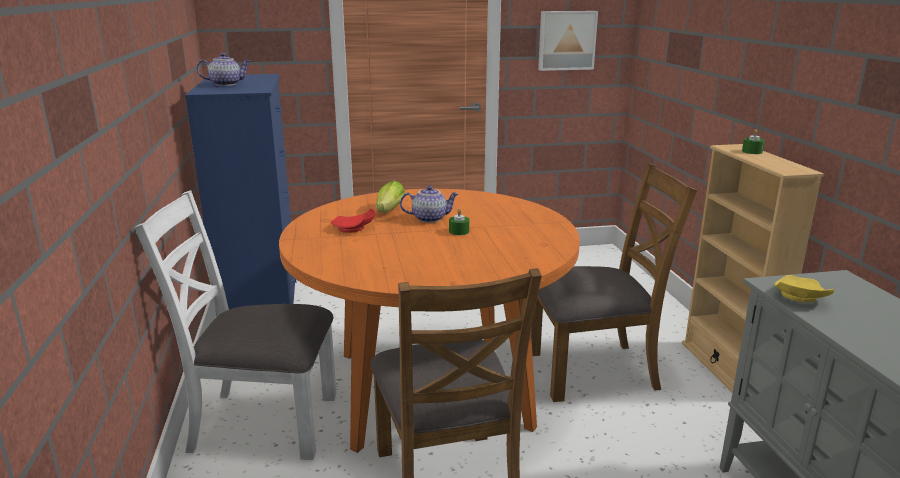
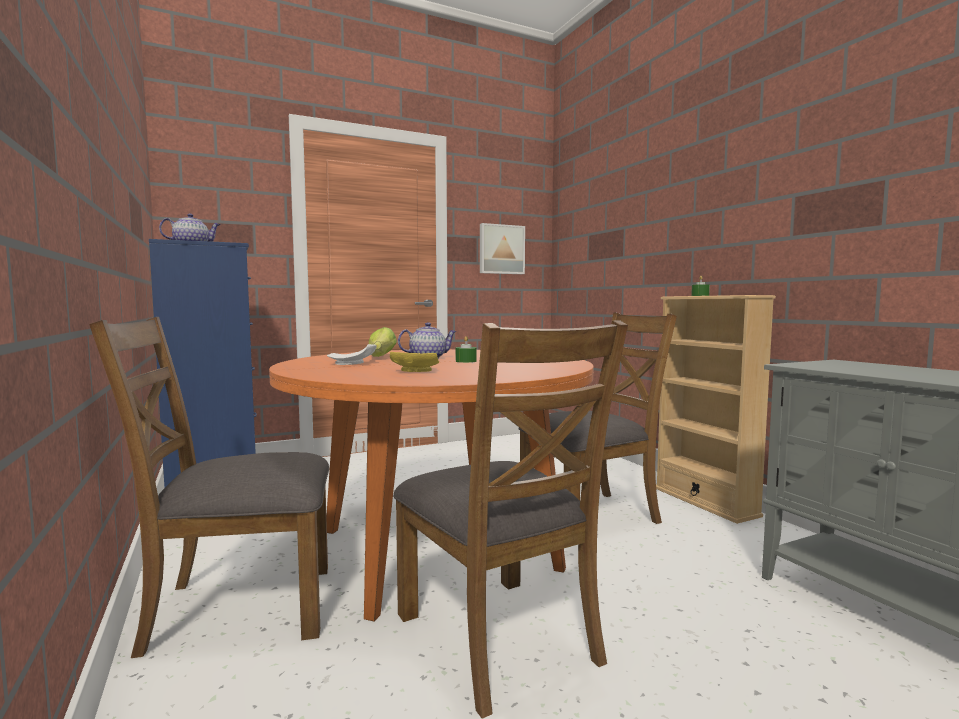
camera: 15 degrees left, 15 degrees down
(263, 423) = (240, 608): white chair -> brown chair
(354, 229) = (353, 363): red plate -> white plate
(798, 298) = (828, 368): yellow plate -> yellow plate (415, 371)

